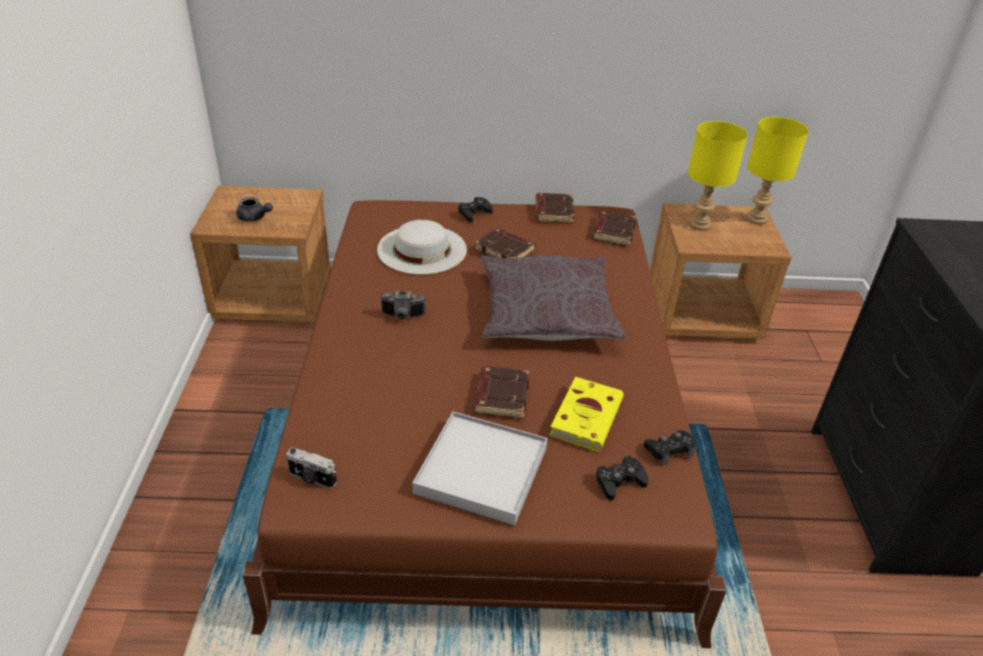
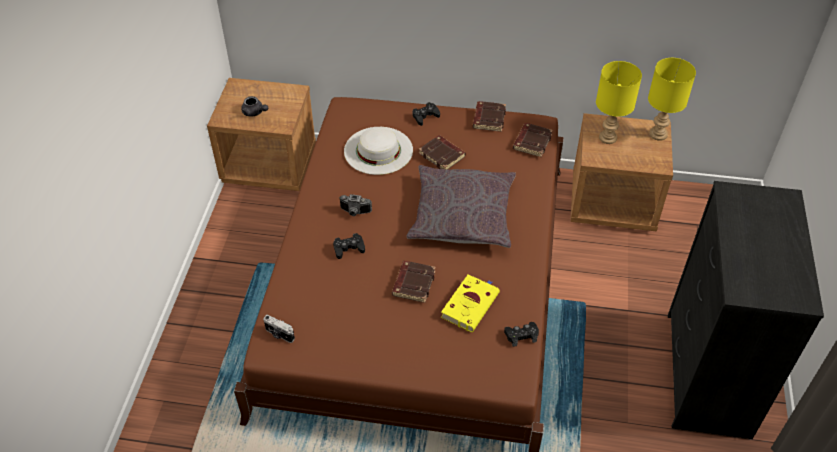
camera: 10 degrees right, 10 degrees up
(481, 471) = (389, 339): white tray -> none
(619, 482) = (480, 355): black game controller -> black game controller (349, 248)

